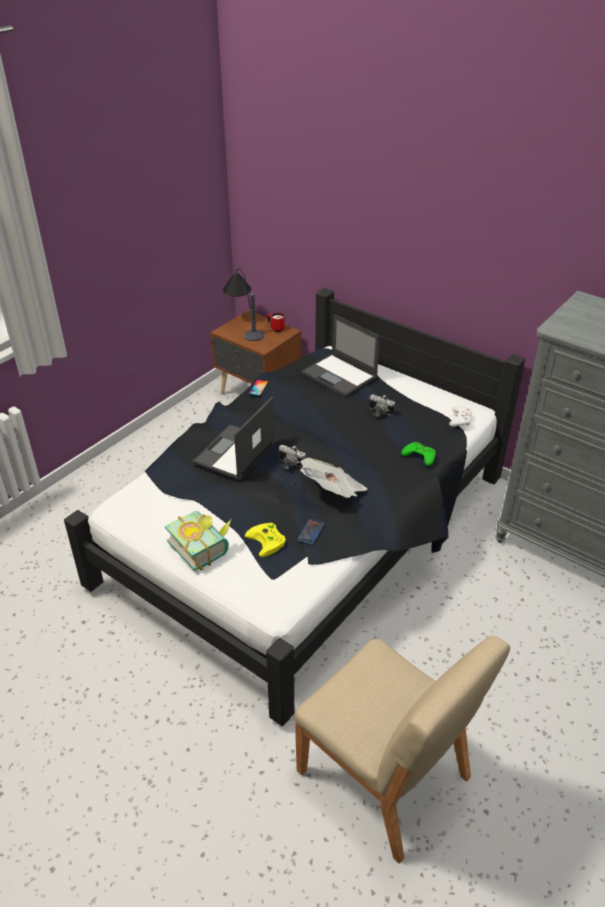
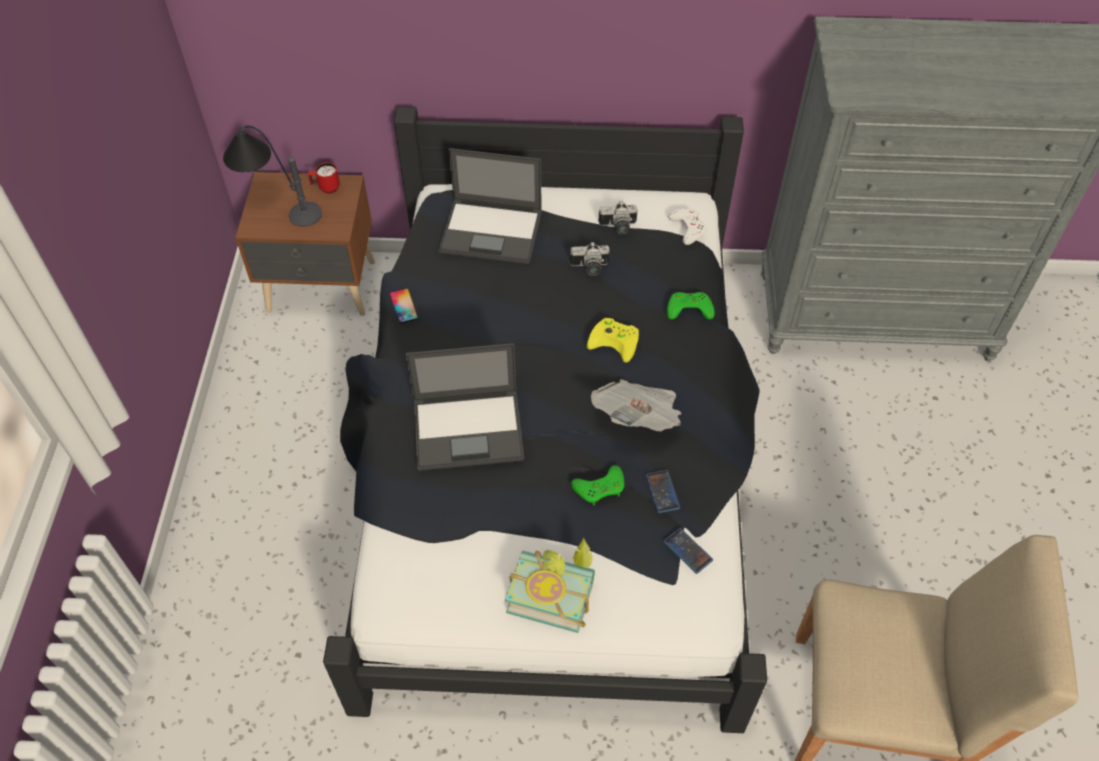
camera: 35 degrees left, 15 degrees up
(234, 453) = (469, 429): laptop -> laptop turned 90 degrees counterclockwise
(268, 541) = (623, 535): yellow game controller -> yellow game controller (616, 341)
(276, 512) = (600, 488): none -> green game controller
(289, 465) = (553, 409): camera -> camera (618, 227)
(296, 567) = (688, 551): none -> phone

